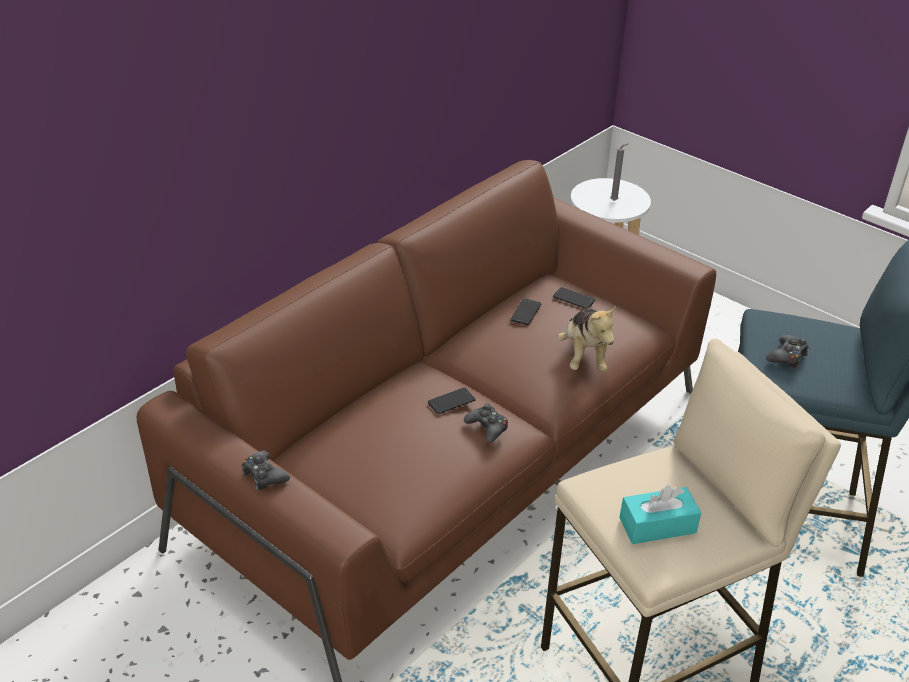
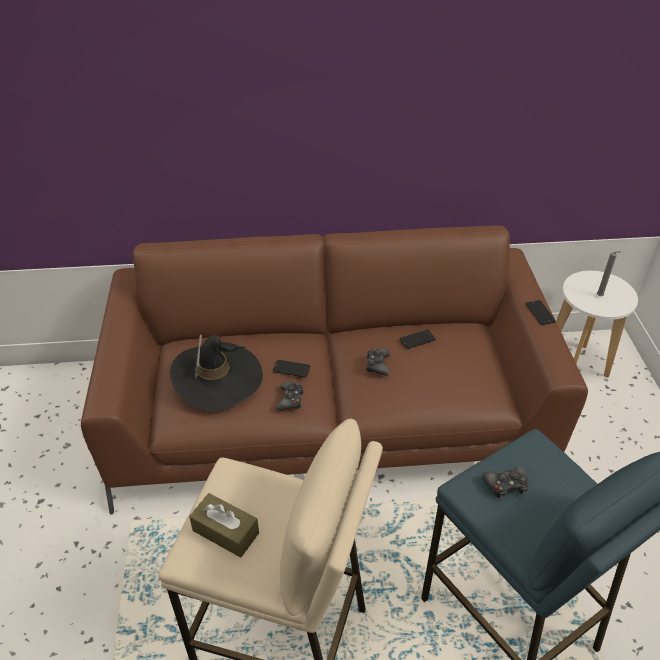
camera: 45 degrees right, 5 degrees up
(264, 476) = (113, 343): black game controller -> black game controller (377, 365)
(393, 452) = (217, 378): none -> black hat
(573, 299) = (465, 350): phone -> phone (540, 313)
(584, 356) = (416, 393): plush toy -> none
(657, 525) = (225, 531): turquoise tissue box -> brown tissue box

